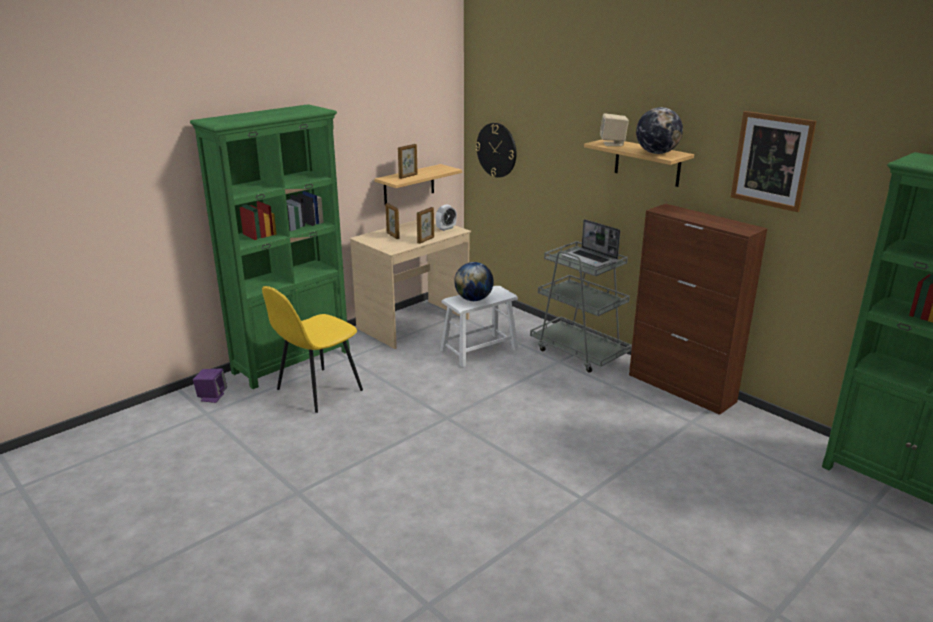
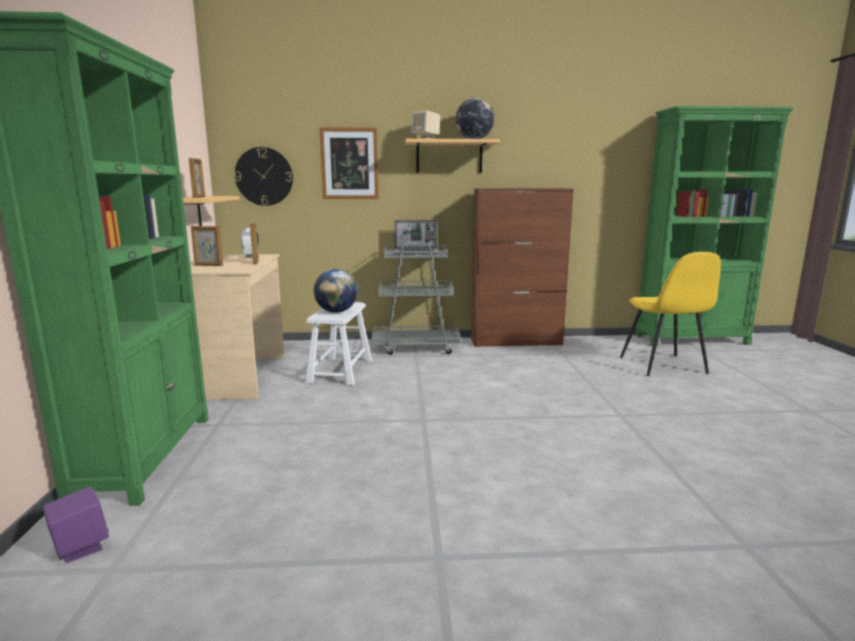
camera: 50 degrees left, 10 degrees down
(317, 391) = (243, 463): yellow chair -> yellow chair (663, 366)
(771, 160) = (559, 135): picture -> picture (349, 163)

